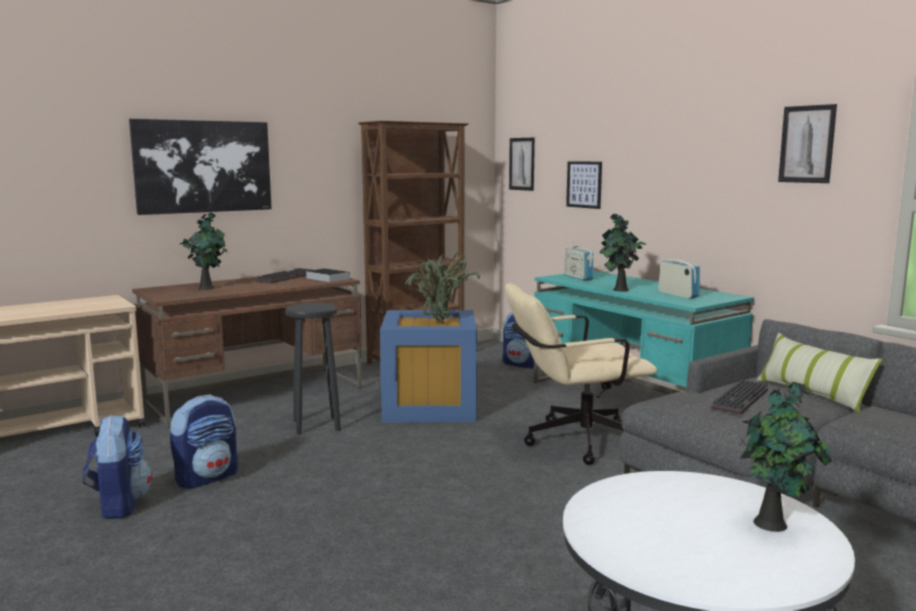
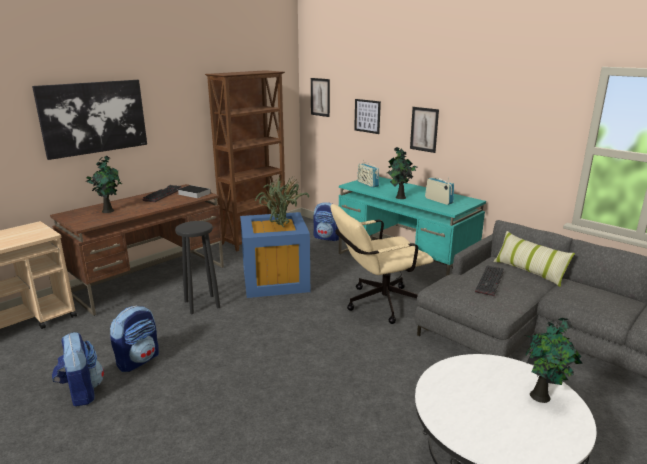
camera: 10 degrees left, 10 degrees up
(807, 144) = (526, 104): picture -> picture (424, 129)

